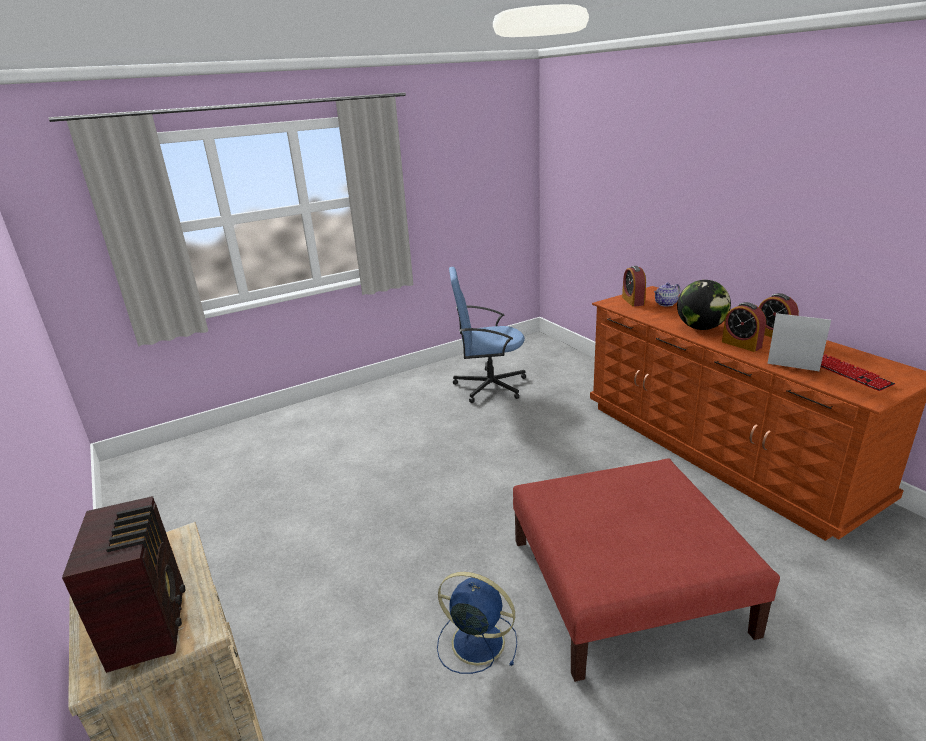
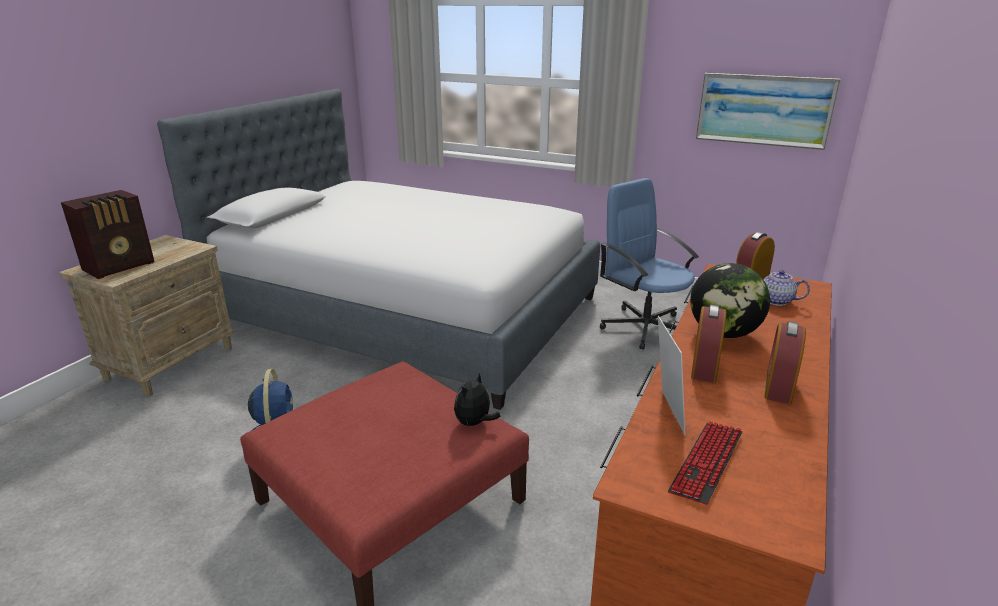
camera: 55 degrees right, 0 degrees up
(318, 487) = (408, 311): none -> bed
(486, 192) = (764, 110): none -> picture
(650, 473) = (474, 423): none -> plush toy

